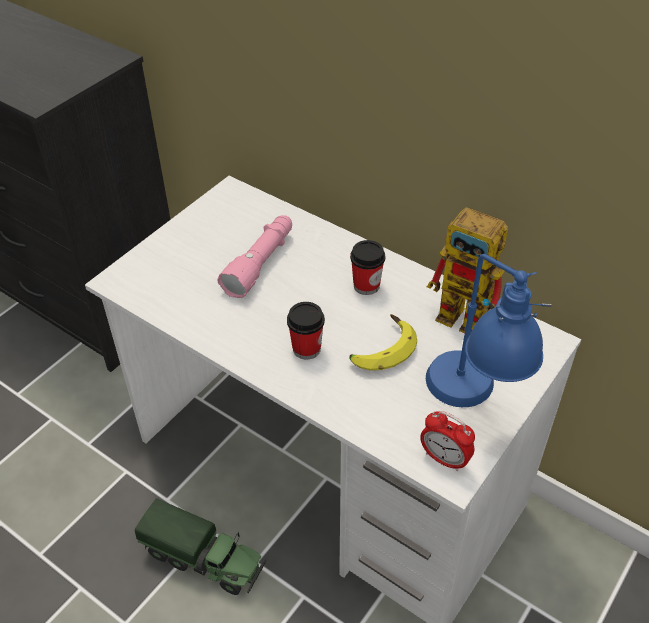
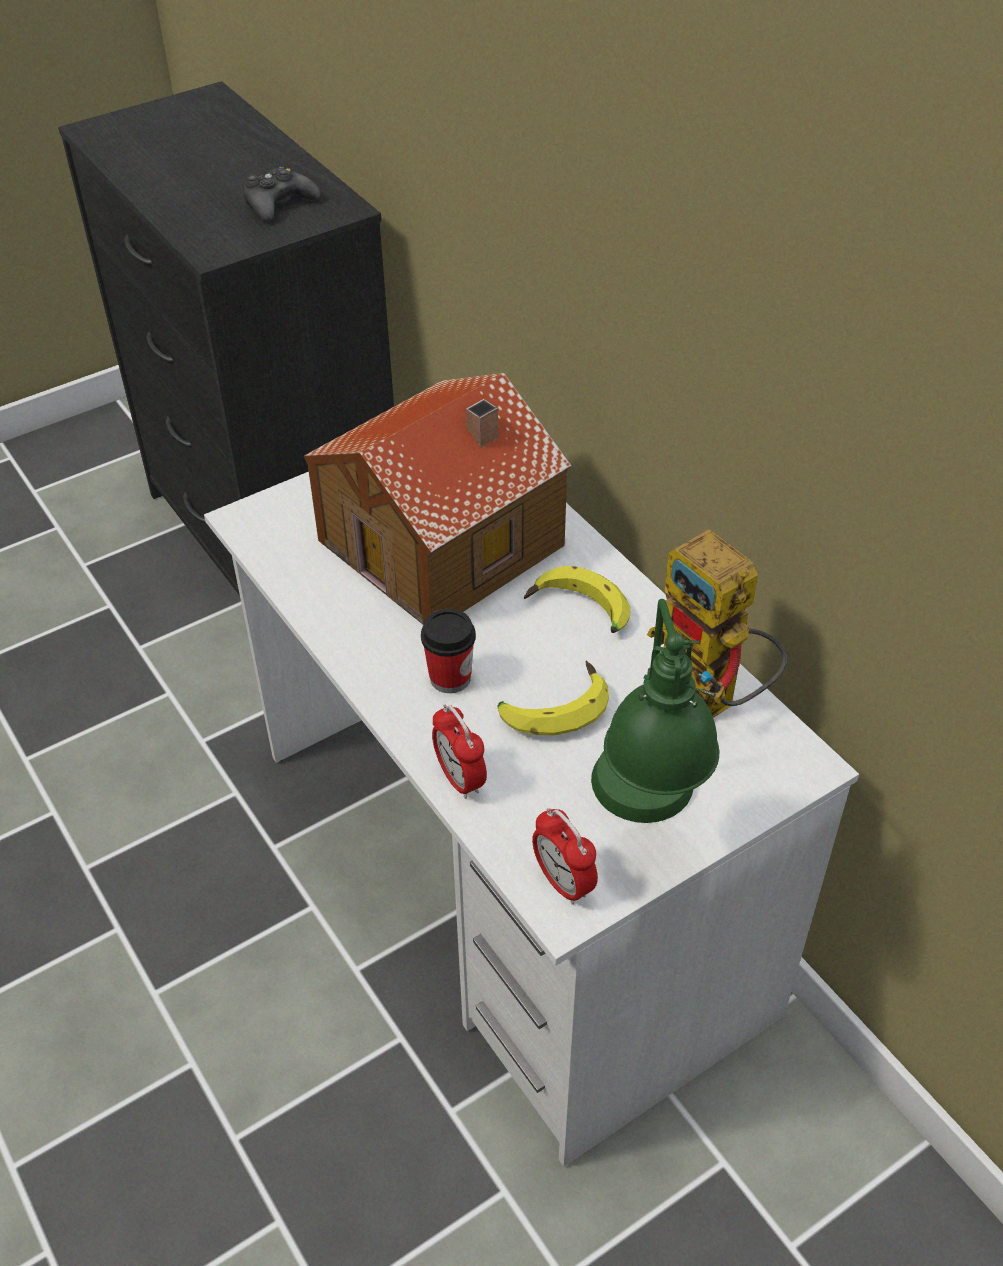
camera: 20 degrees right, 0 degrees up
(68, 62) = (279, 204): none -> black game controller
(204, 560) = (289, 944): toy truck -> none
(261, 263) = (446, 543): pink flashlight -> toy house
(346, 412) = (460, 779): none -> alarm clock
(366, 285) = (578, 612): cup -> banana
(474, 402) = (647, 818): blue table lamp -> green table lamp

